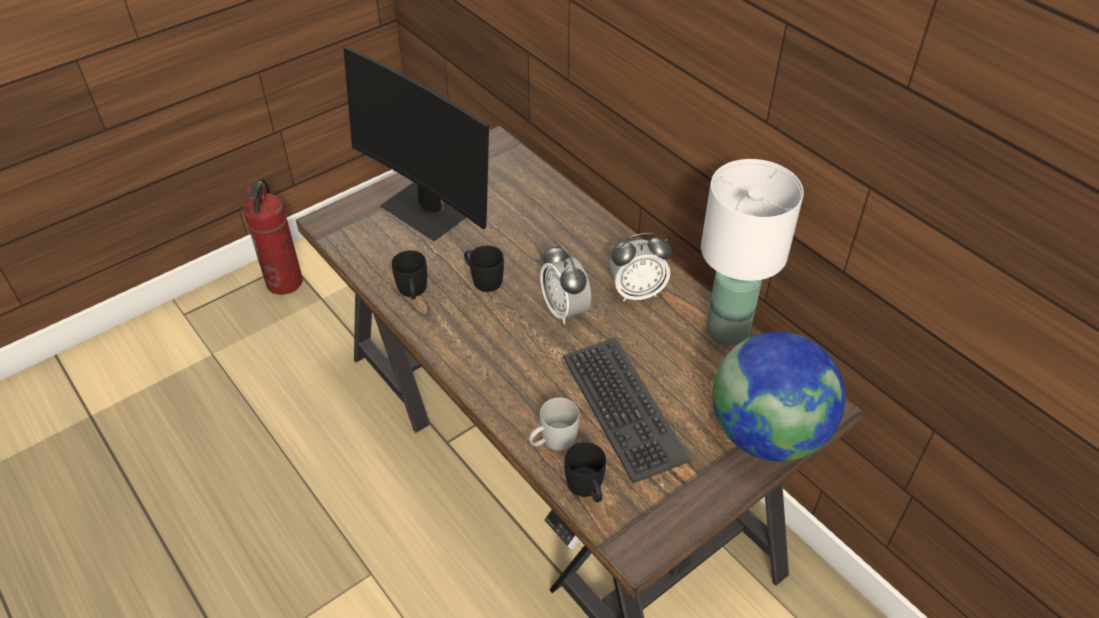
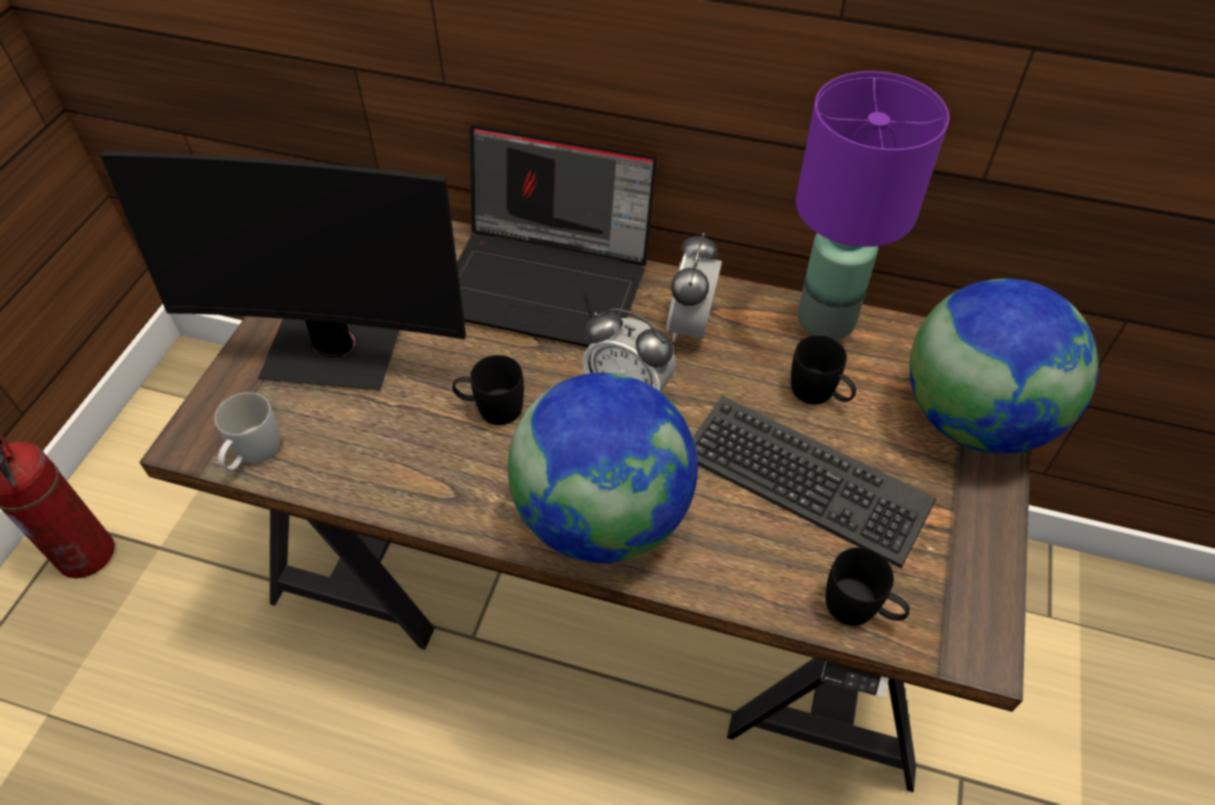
camera: 35 degrees left, 5 degrees up
(413, 292) = (411, 476): black mug -> black mug (819, 394)
(491, 364) = (603, 516): none -> globe
(552, 441) = (767, 573): white mug -> white mug (252, 454)
(577, 227) = (549, 282): none -> laptop
(637, 292) = (690, 326): alarm clock -> alarm clock turned 150 degrees clockwise
(729, 330) = (827, 319): white table lamp -> purple table lamp

